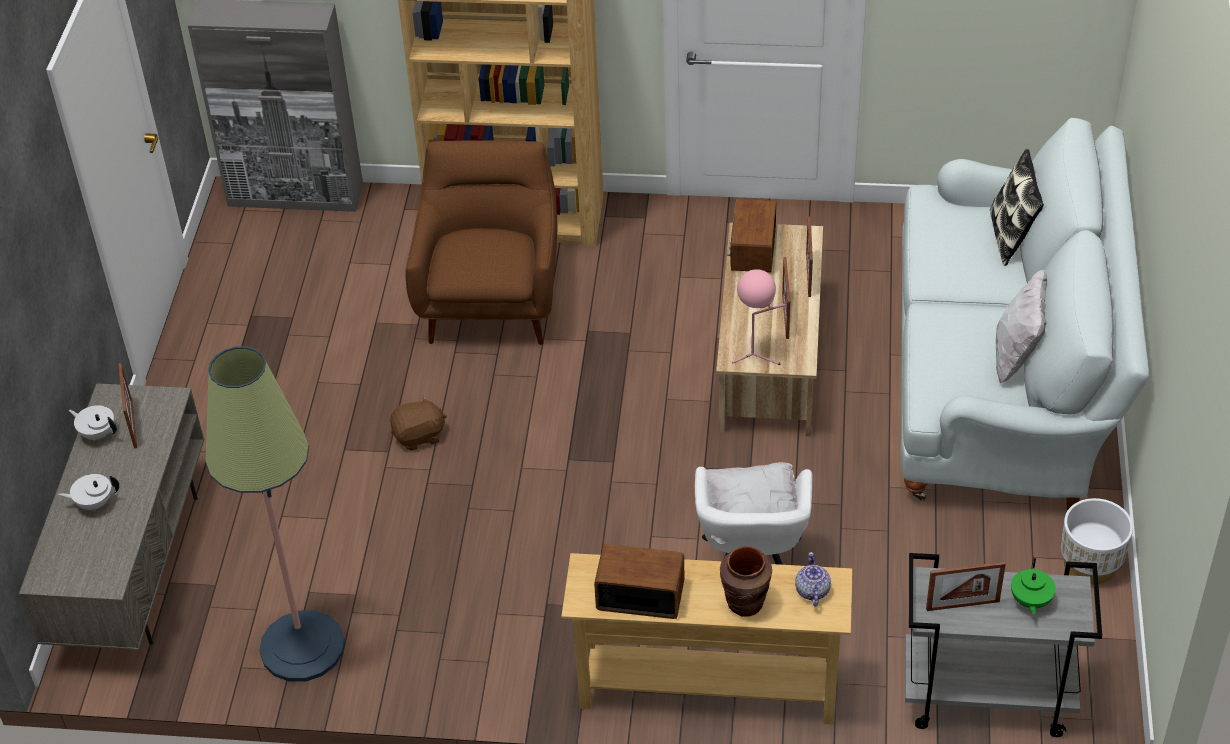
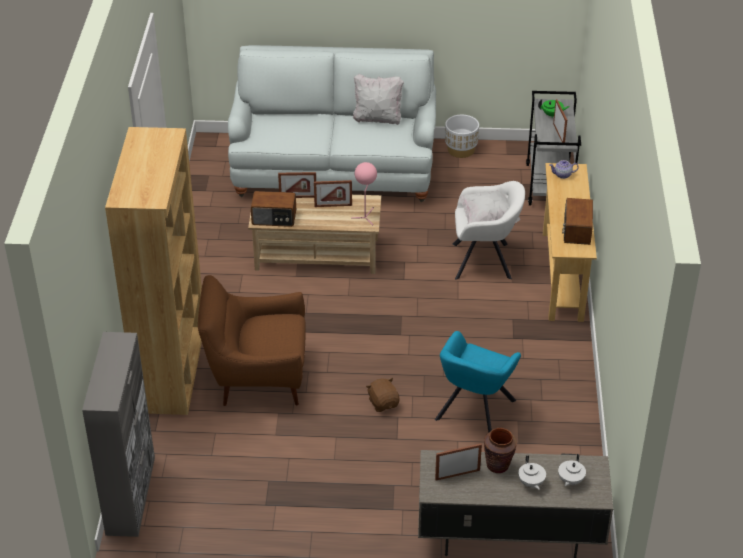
camera: 95 degrees left, 5 degrees down
(97, 433) = (467, 492): white teapot -> white teapot (570, 480)
(302, 647) = (561, 440): floor lamp -> none
(383, 541) = (474, 412): none -> turquoise armchair
(745, 603) = (575, 196): brown vase -> brown vase (498, 465)
(1011, 236) = (281, 116): pillow -> none

